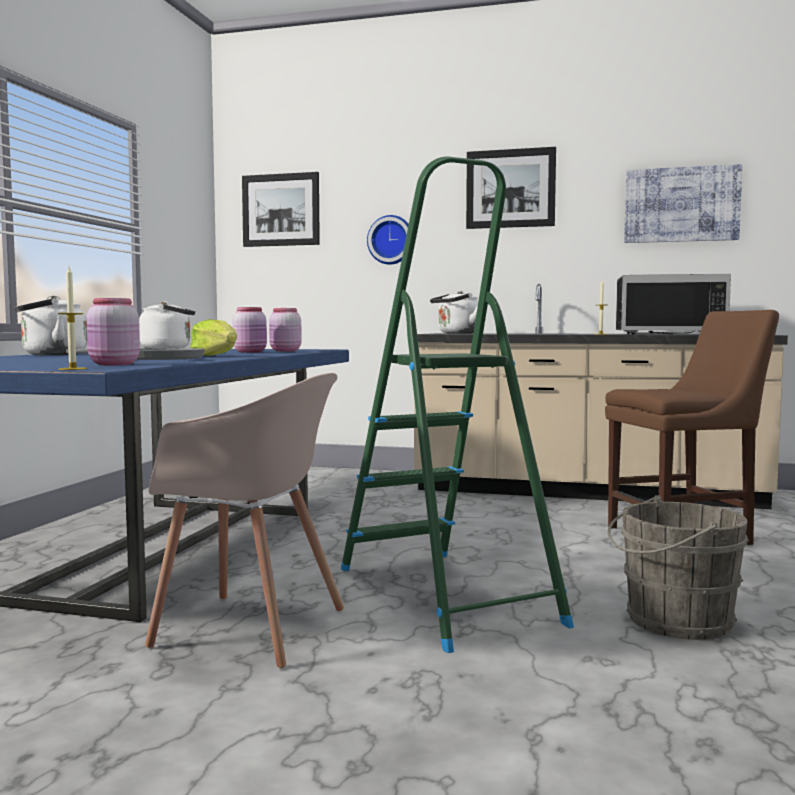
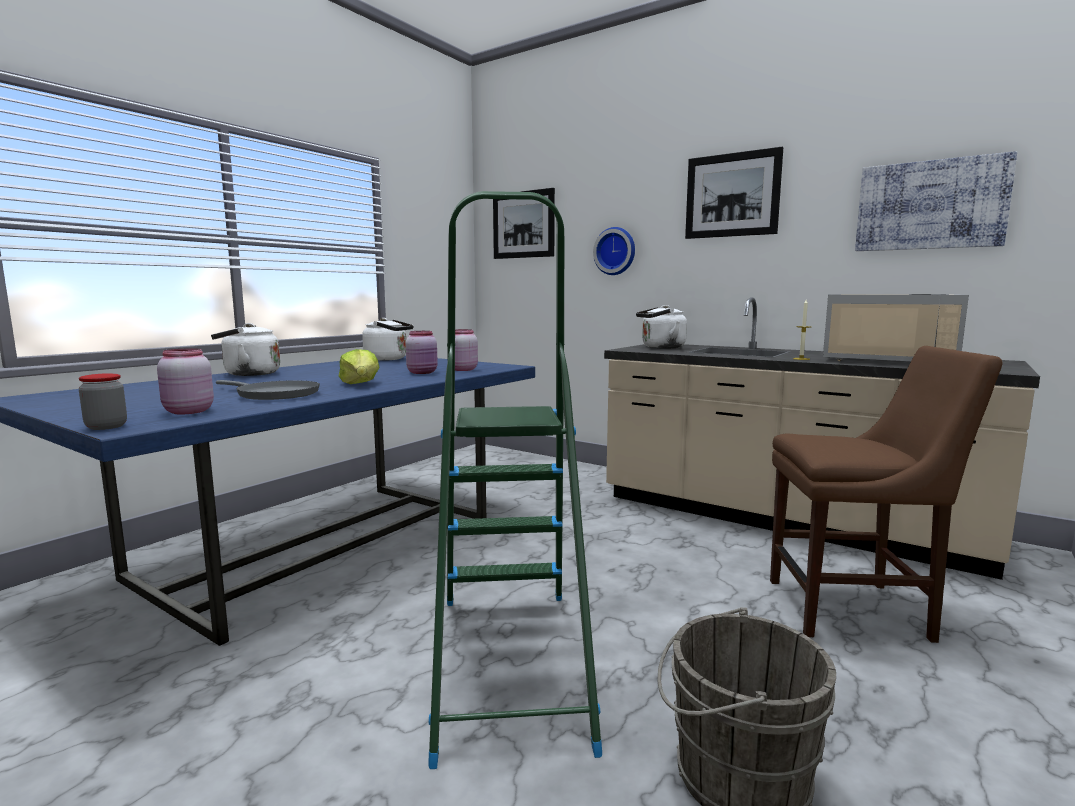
camera: 20 degrees right, 5 degrees up
(72, 369) = (106, 427): candle -> jar
(252, 629) = (292, 678): beige chair -> none
(668, 334) = (890, 359): black microwave -> beige microwave

